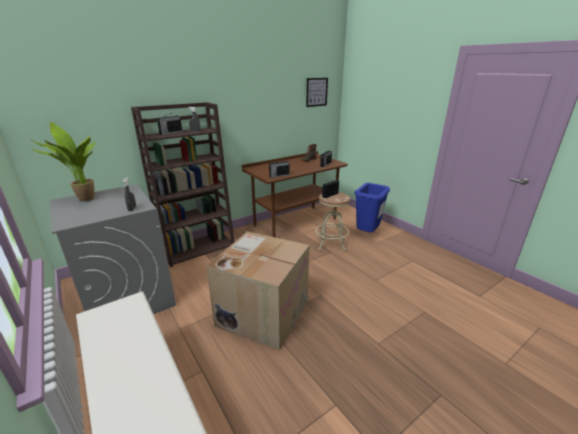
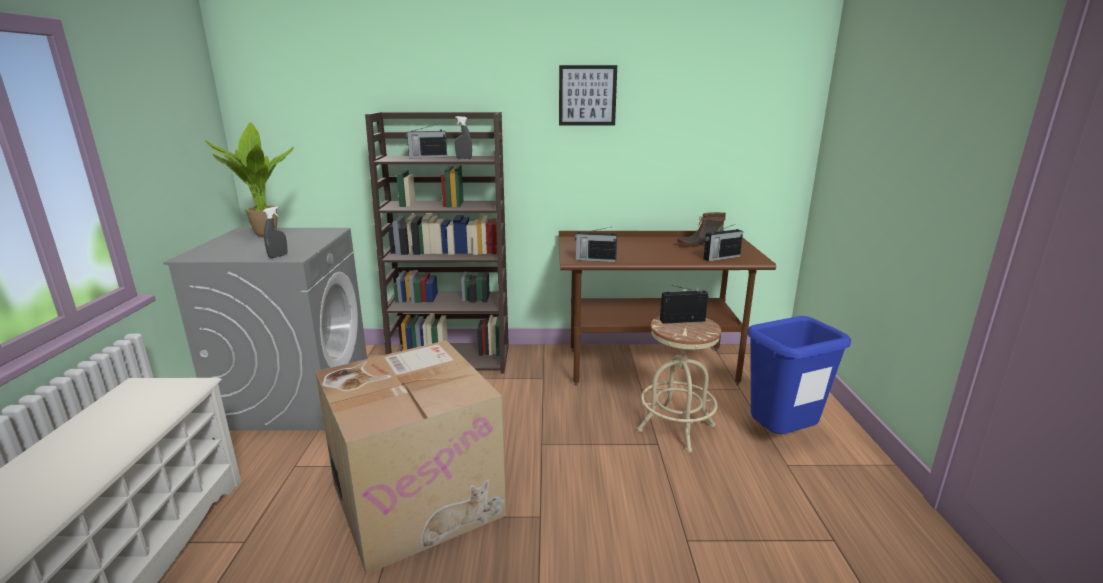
camera: 35 degrees right, 5 degrees down
(316, 92) = (751, 105): picture -> picture (587, 95)

